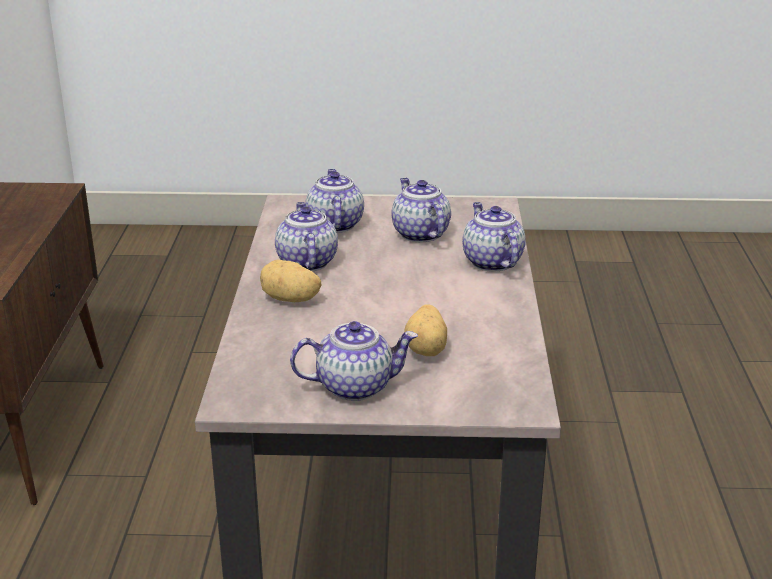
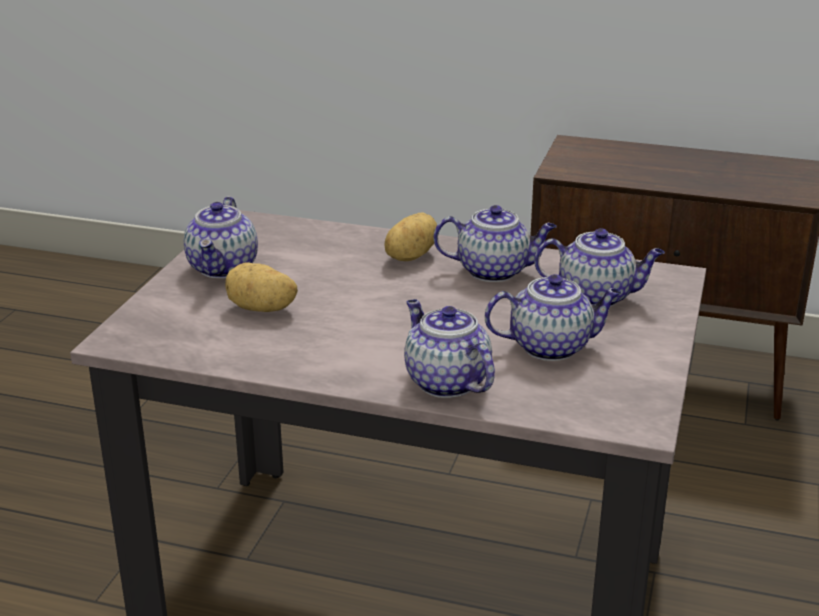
camera: 105 degrees right, 0 degrees up
(491, 262) = (445, 382): teapot -> teapot turned 120 degrees counterclockwise

